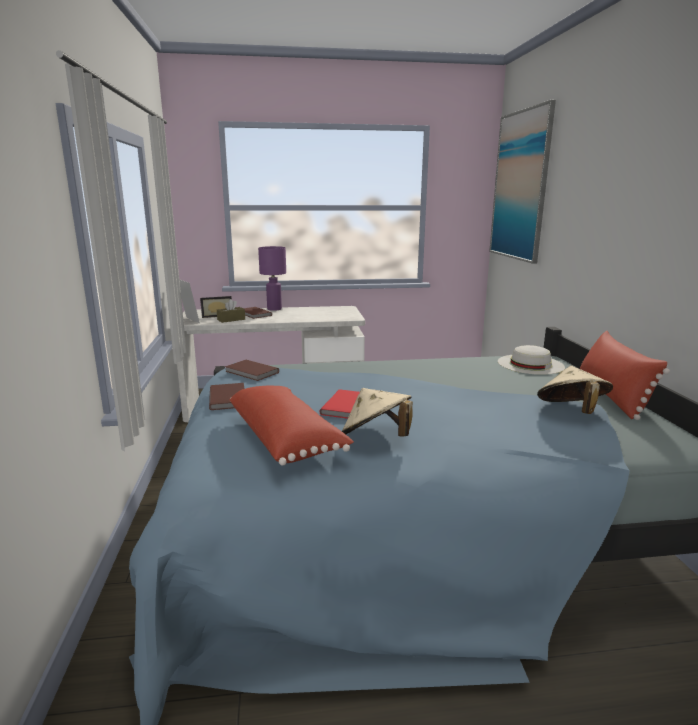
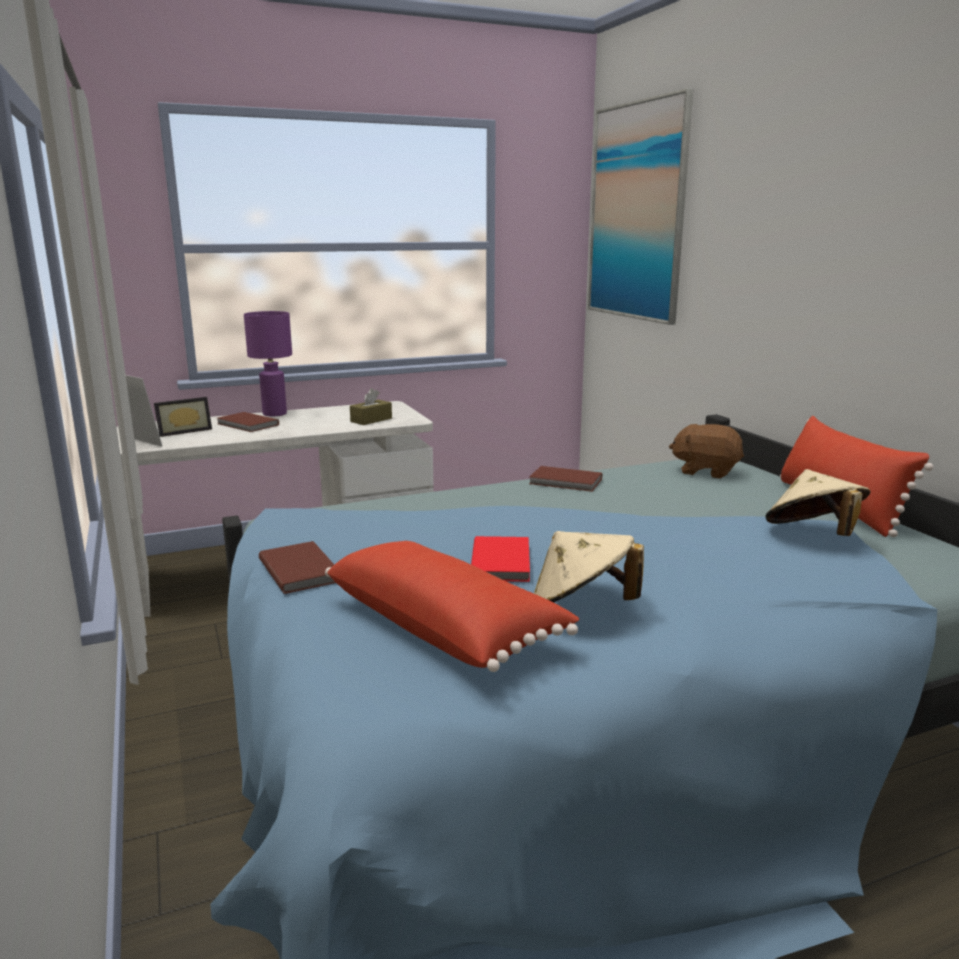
camera: 15 degrees left, 0 degrees up
(231, 319) = (214, 436): brown tissue box -> brown tissue box (371, 420)
(251, 372) = (308, 522): brown book -> brown book (566, 482)
(530, 364) = (706, 471): white hat -> brown plush toy

